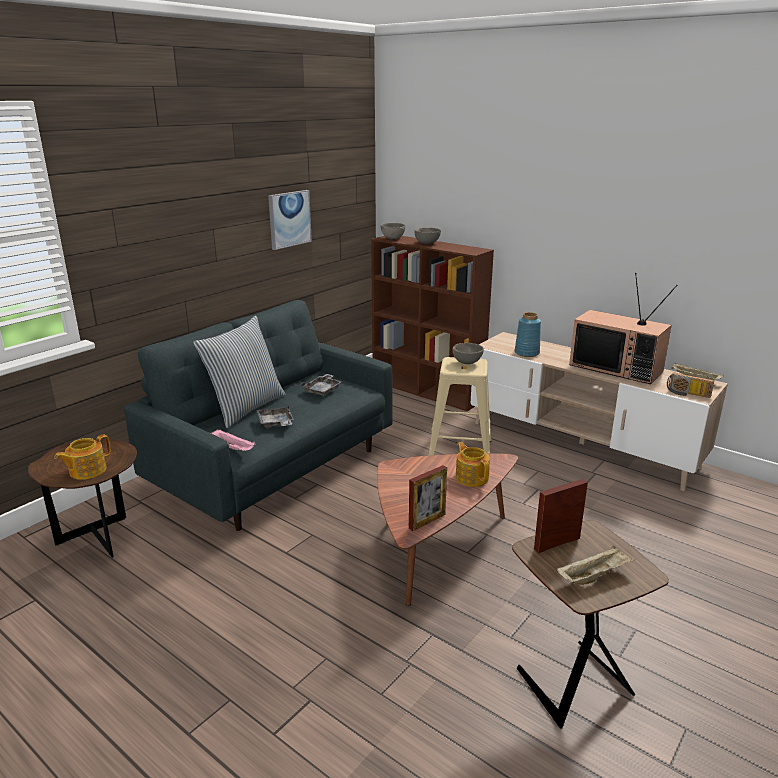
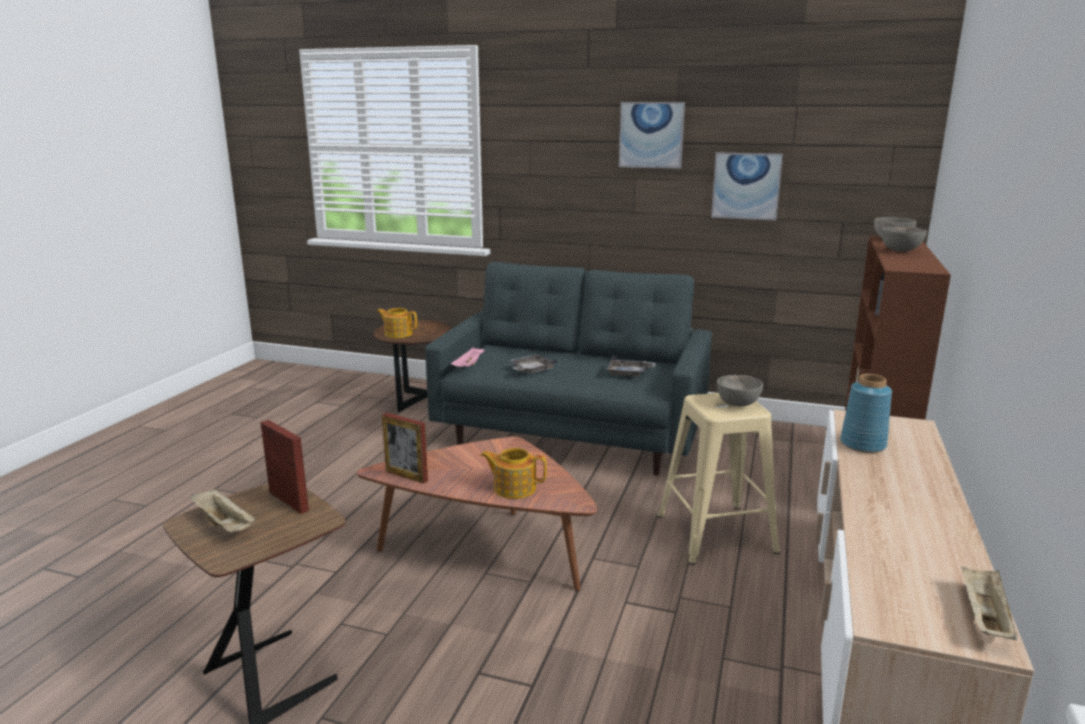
camera: 70 degrees right, 5 degrees down
(222, 187) = (651, 135): none -> picture
(245, 408) = (553, 355): pillow -> none
(471, 477) = (514, 488): teapot -> teapot turned 120 degrees counterclockwise
(617, 368) = (915, 525): television -> none
(687, 394) = (879, 605): radio -> none

